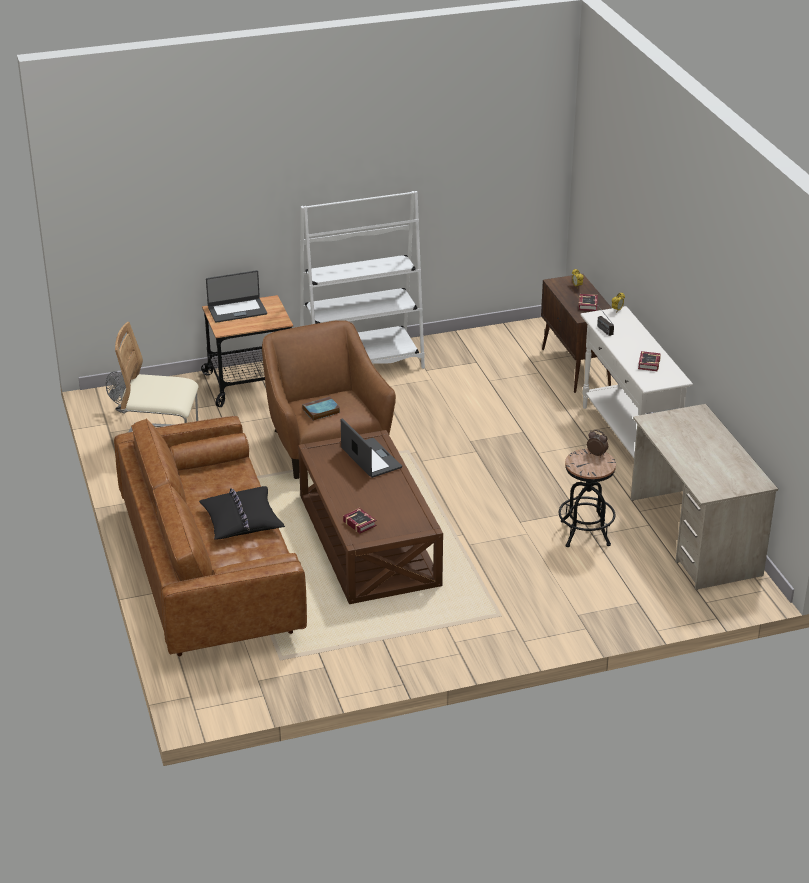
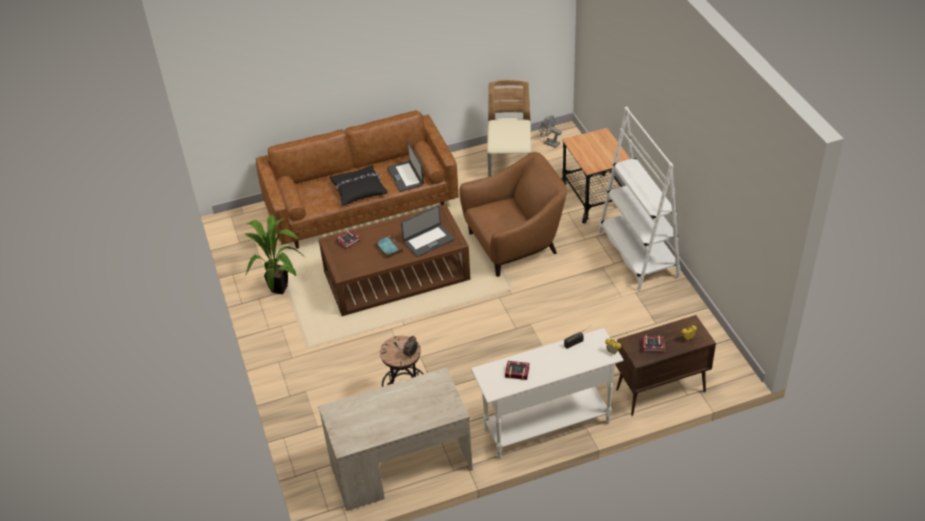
camera: 90 degrees right, 10 degrees up
(237, 310) = (603, 144): laptop -> laptop (406, 176)
(320, 411) = (494, 212): book -> book (388, 248)
(373, 645) = (281, 286): none -> potted plant

